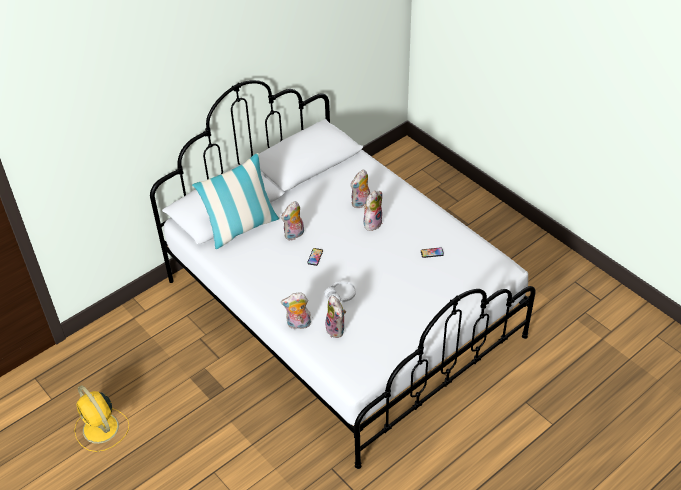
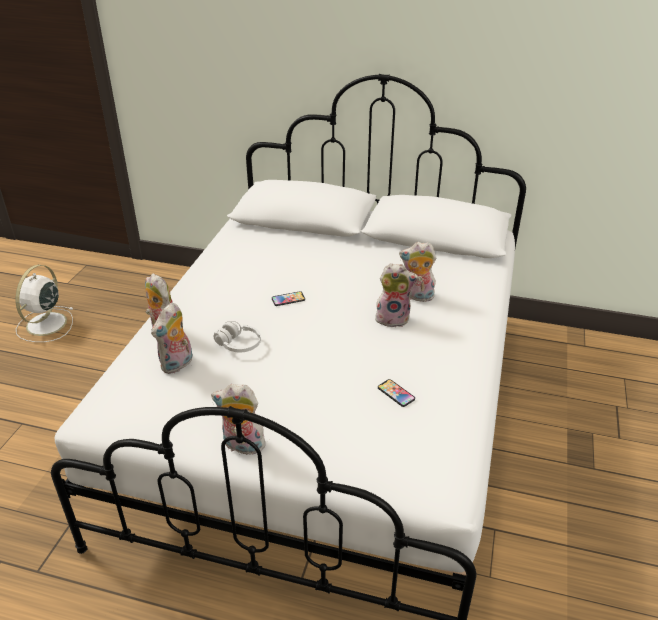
camera: 55 degrees right, 10 degrees down
(101, 429) = (45, 325): yellow fan -> white fan
(241, 228) = (284, 236): pillow -> none
(294, 235) = (309, 272): plush toy -> plush toy (242, 446)

